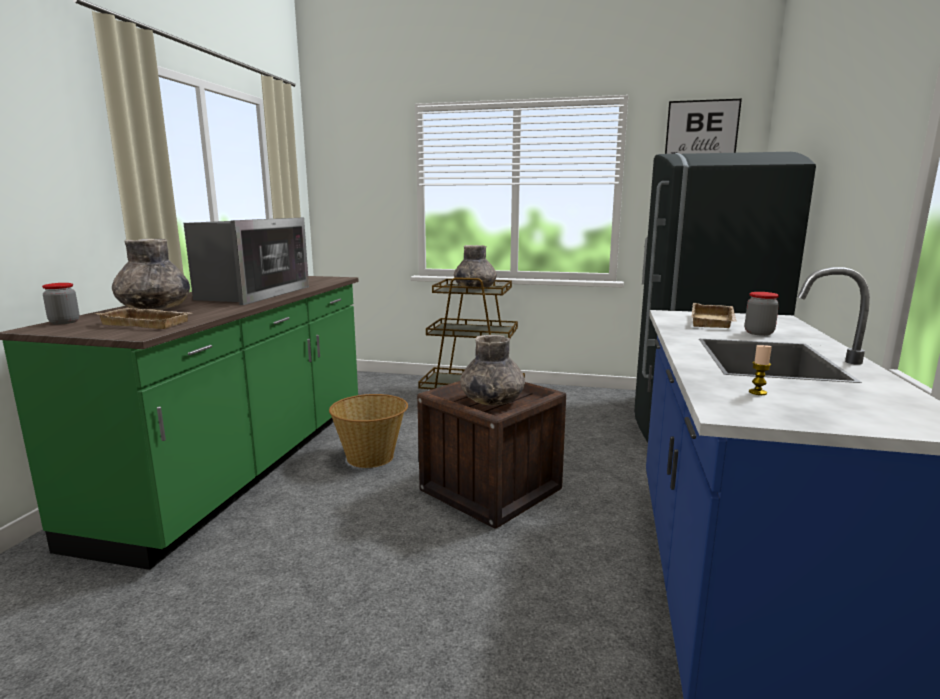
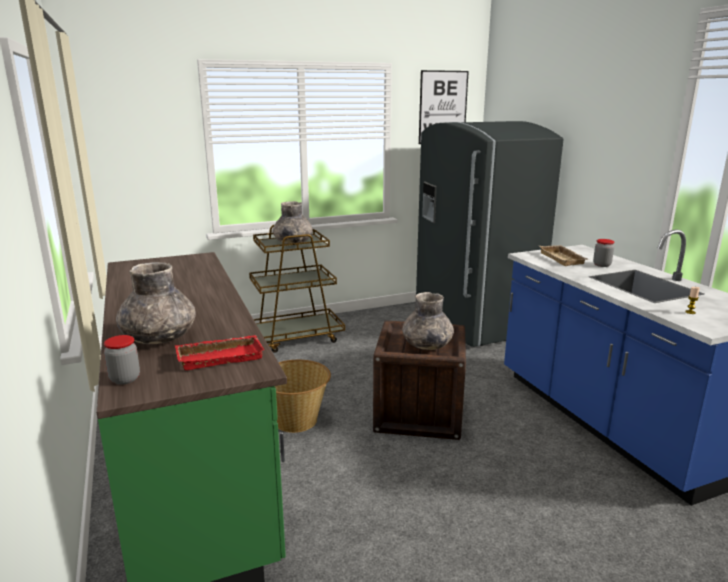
camera: 35 degrees left, 5 degrees up
(149, 323) = (221, 356): beige tray -> red tray
(252, 294) = (187, 295): microwave -> none

